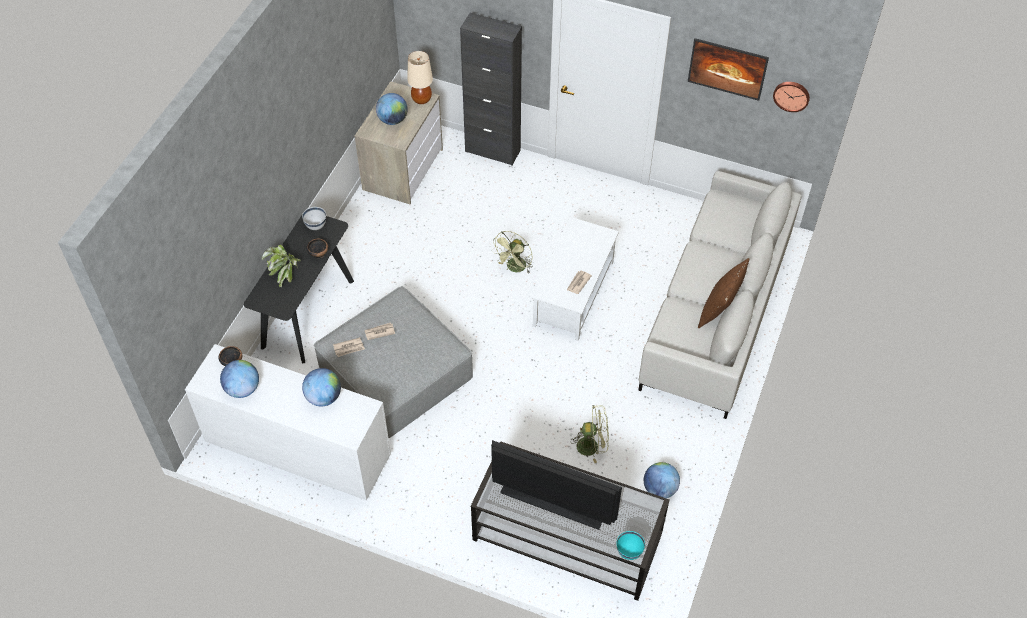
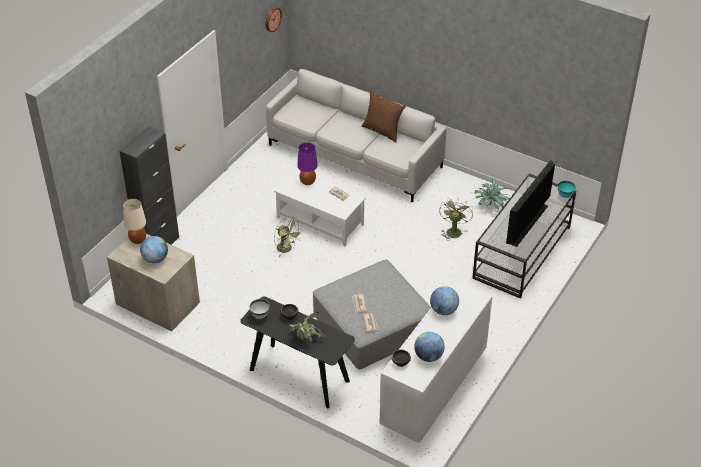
camera: 80 degrees left, 10 degrees down
(595, 247) = (307, 181): none -> purple table lamp
(659, 489) = (491, 205): globe -> potted plant
(725, 79) = (245, 43): picture -> none

